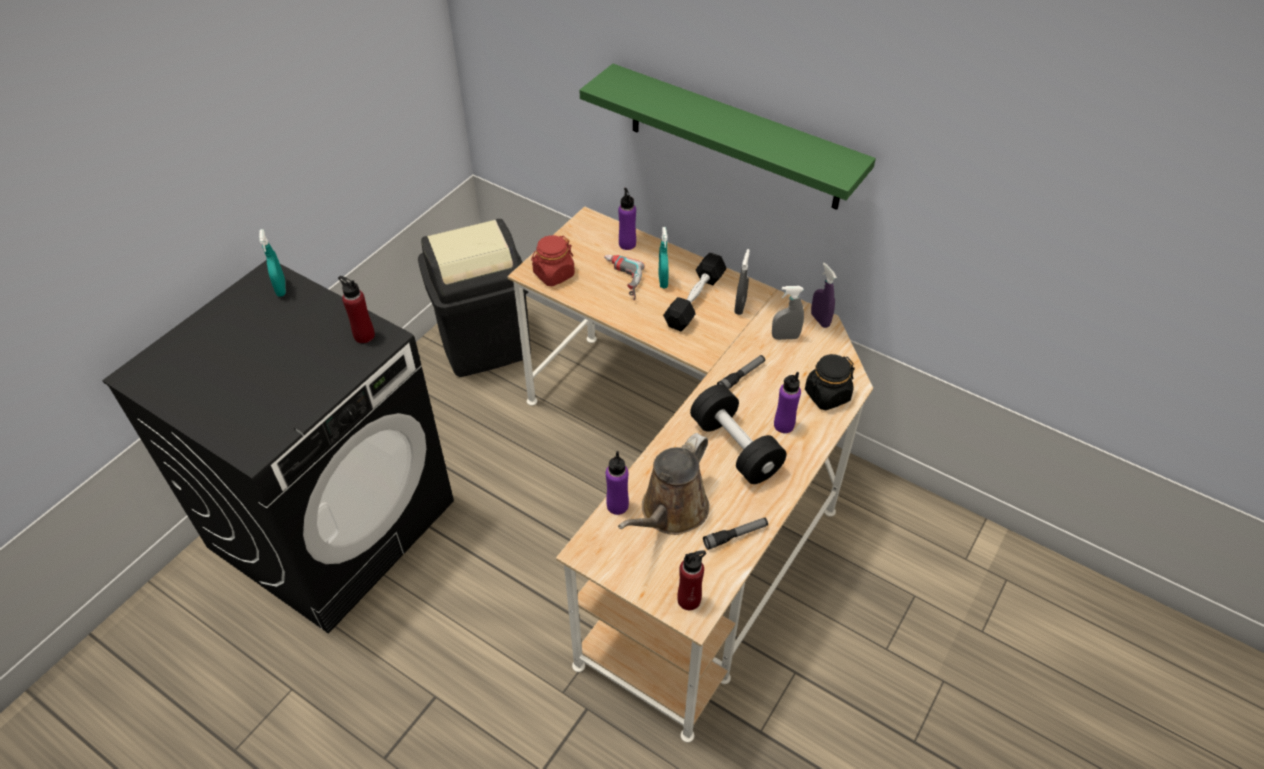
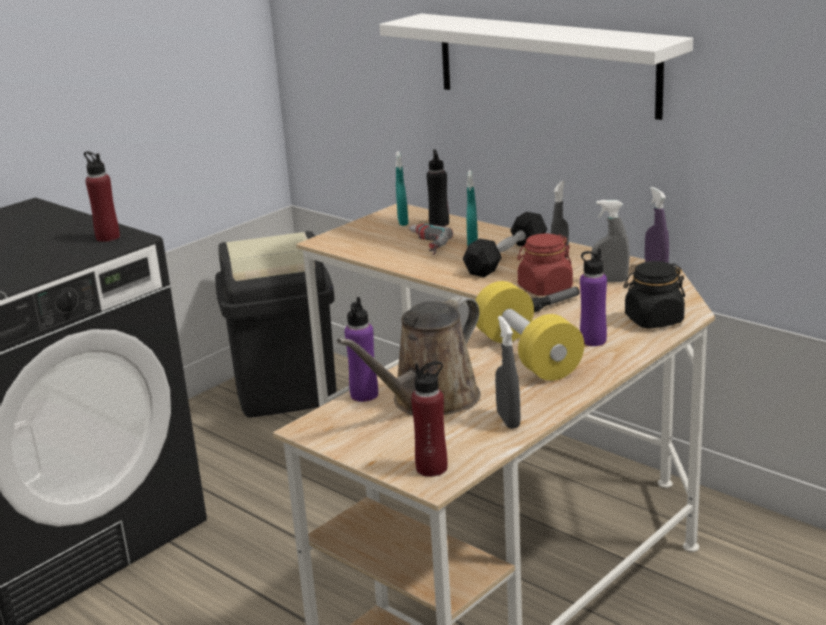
camera: 10 degrees right, 25 degrees down
(281, 288) = (36, 213): turquoise spray bottle -> turquoise spray bottle (403, 222)
(553, 274) = (348, 242): red jar -> red jar (544, 288)
(627, 244) = (439, 223): purple bottle -> black bottle
(734, 138) = (545, 64): green shelf -> white shelf
(735, 447) = (526, 355): black dumbbell -> yellow dumbbell
(735, 536) = (508, 420): flashlight -> grey spray bottle

